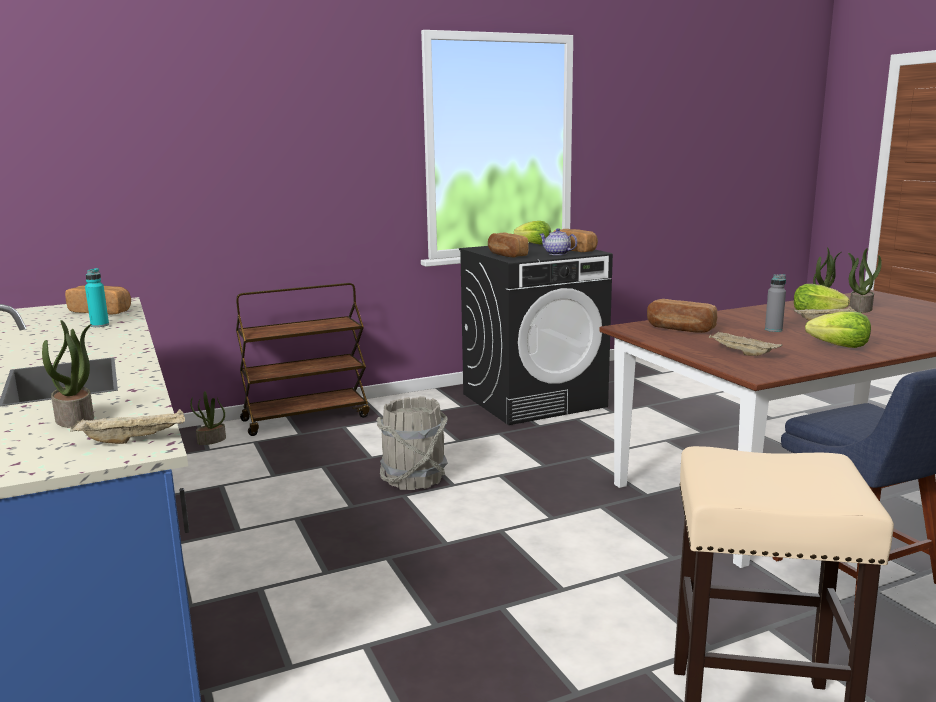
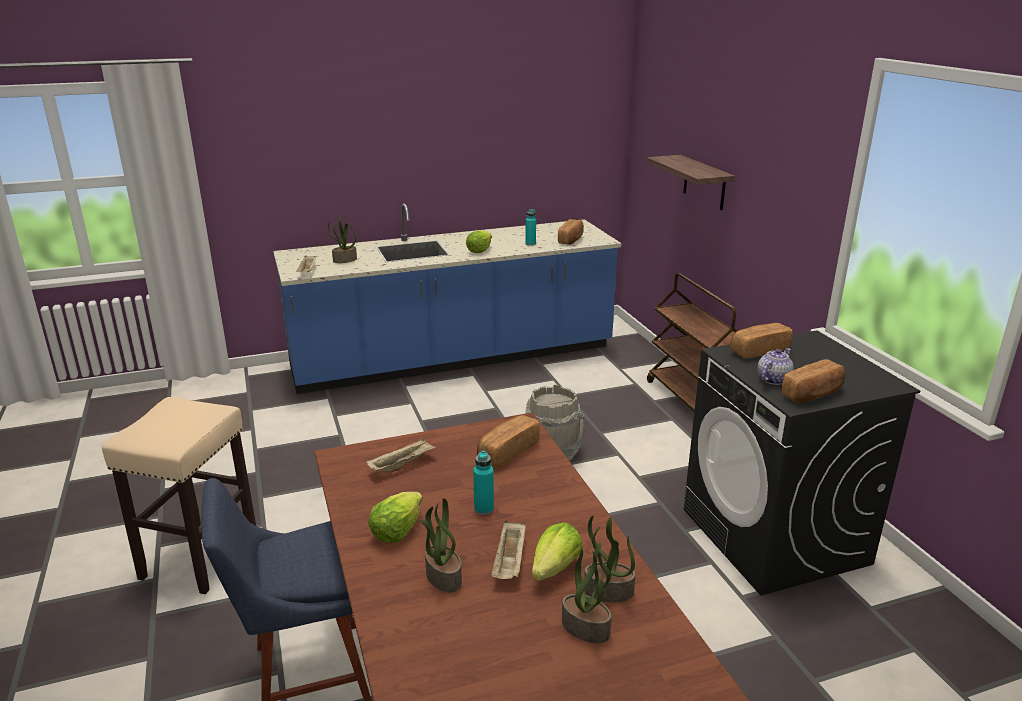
camera: 95 degrees right, 10 degrees up
(210, 190) = (704, 183): none -> shelf
(211, 441) = (637, 368): potted plant -> potted plant (442, 577)
(534, 244) = (866, 373): lettuce -> lettuce (479, 251)
(773, 330) = (484, 509): grey bottle -> turquoise bottle

